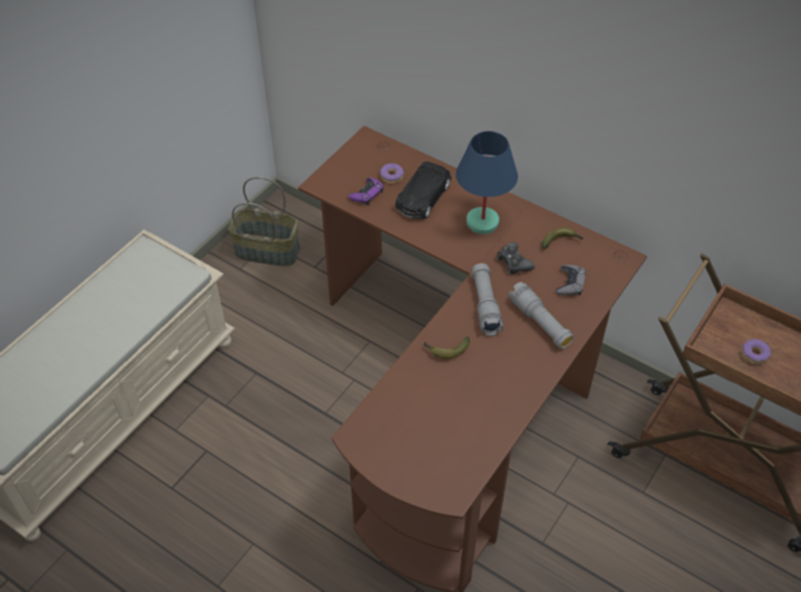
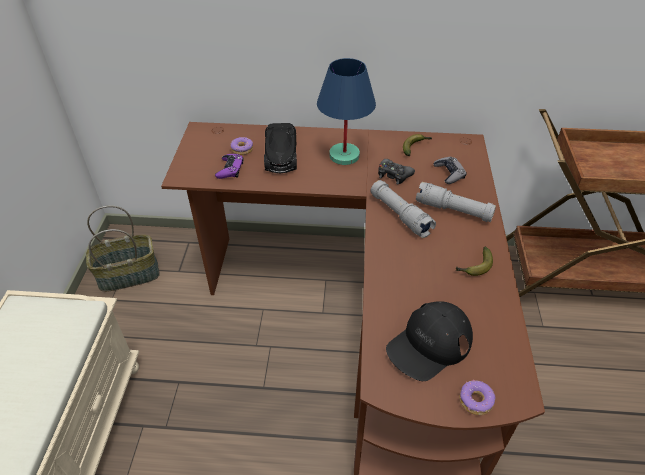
camera: 30 degrees left, 5 degrees down
(415, 425) = (429, 344): none -> black cap
(446, 350) = (399, 265): banana -> banana (475, 267)
(754, 355) = (620, 168): donut -> donut (475, 401)

